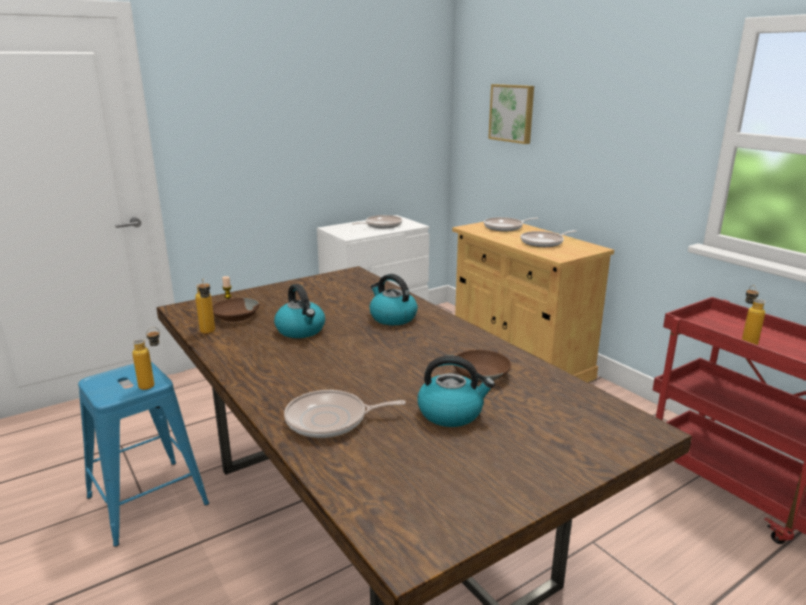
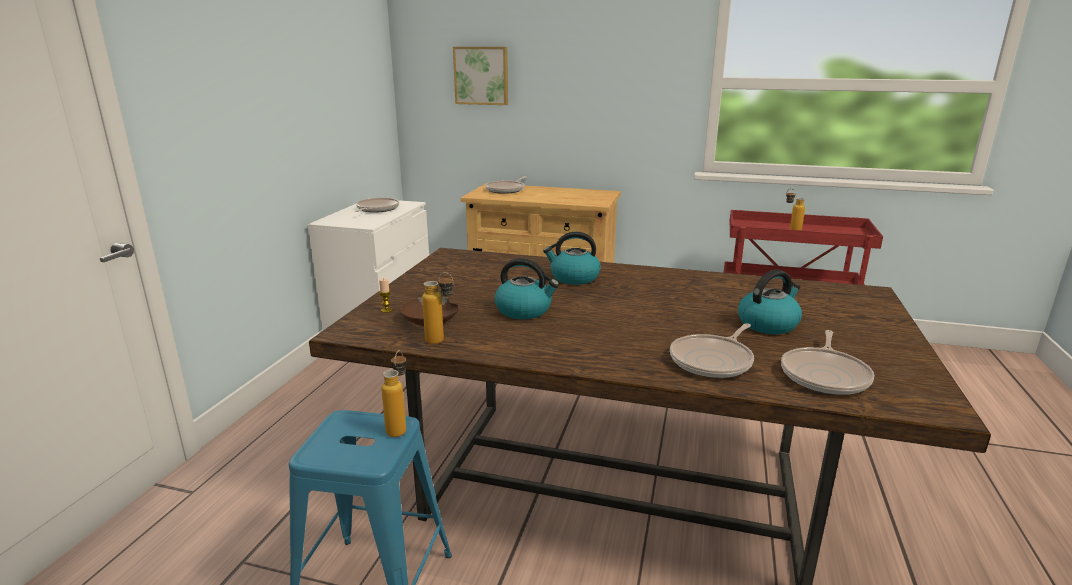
camera: 40 degrees left, 0 degrees up
(480, 373) = (724, 294): brown bowl -> none
(544, 242) = (563, 195): frying pan -> frying pan (825, 375)

